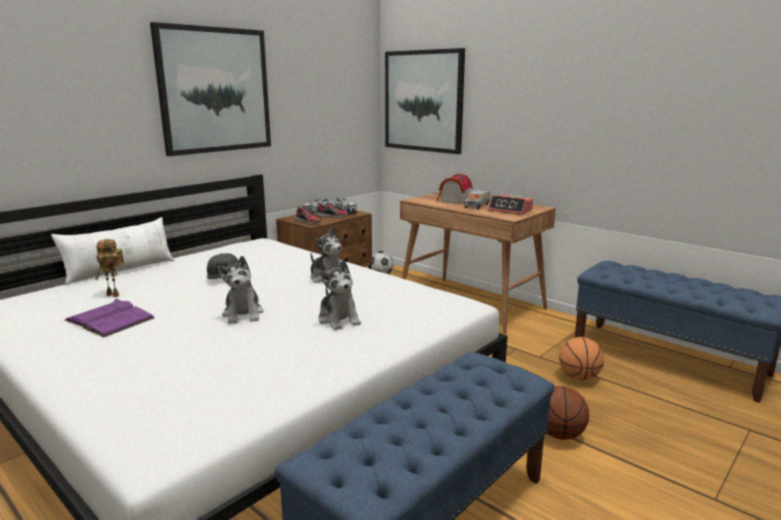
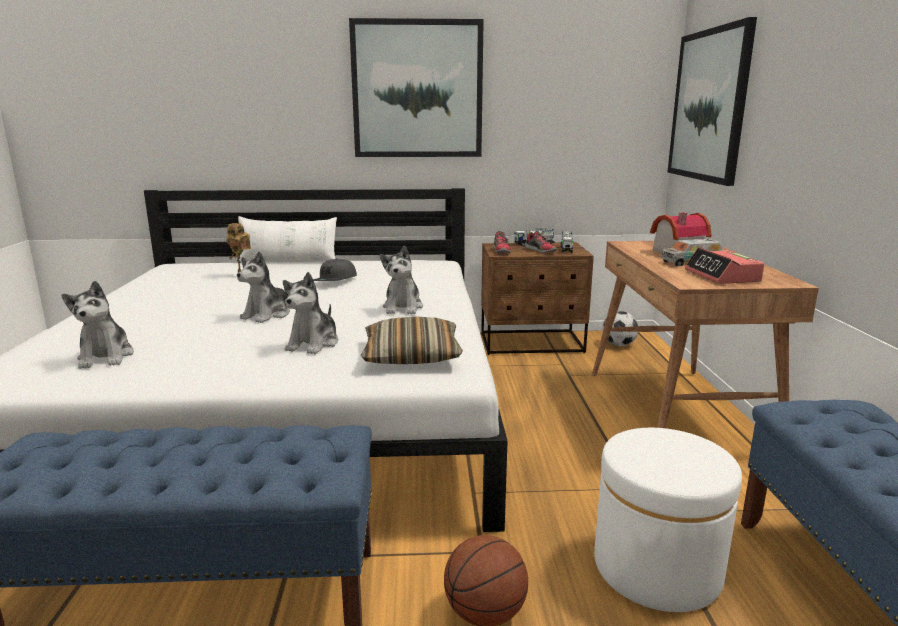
camera: 45 degrees right, 0 degrees up
(110, 319) = (195, 291): purple book -> none
(204, 390) = (106, 357): none -> plush toy
(416, 304) = (411, 355): none -> pillow
(578, 377) = (656, 568): basketball -> white ottoman

